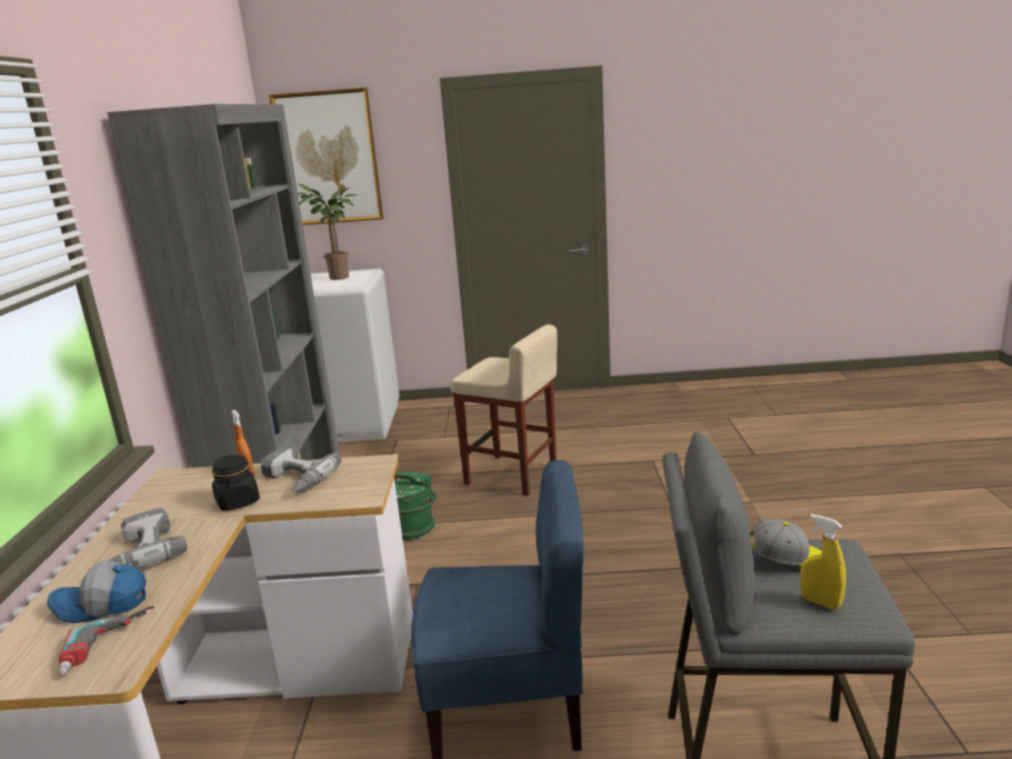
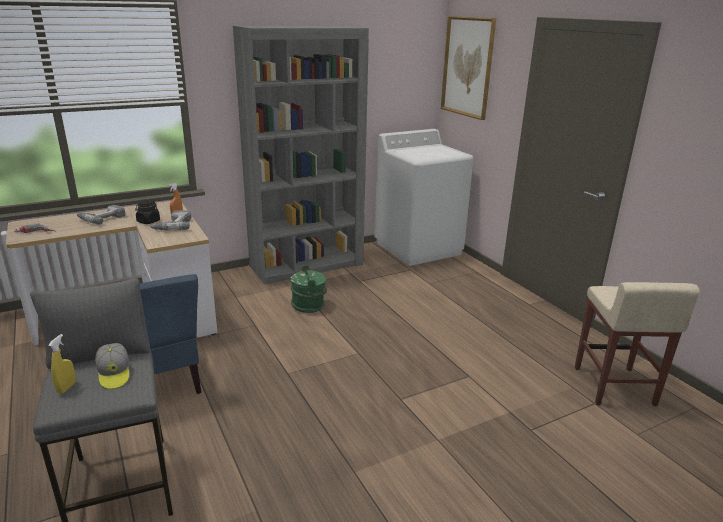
camera: 60 degrees right, 5 degrees up
(102, 606) = (62, 224): cap -> none
(337, 278) = (432, 151): potted plant -> none
(512, 475) = (396, 322): beige stool -> beige stool (614, 386)

